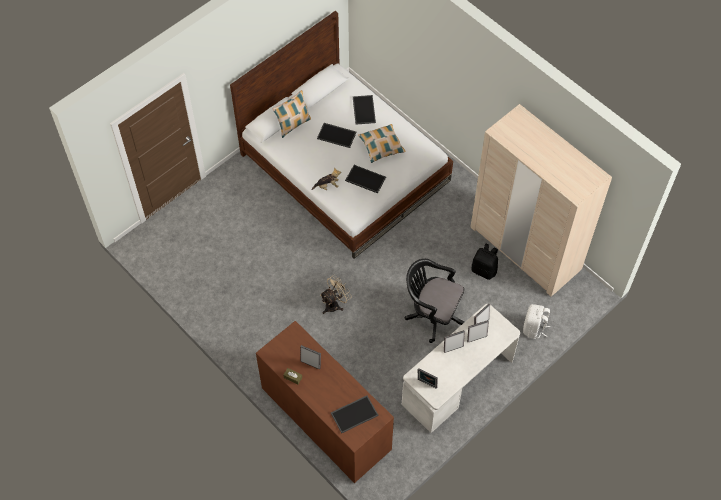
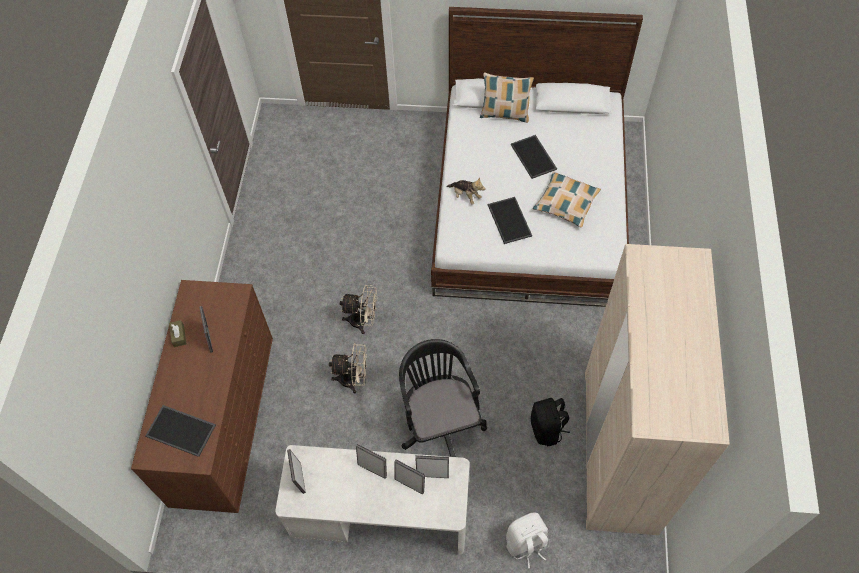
camera: 50 degrees right, 0 degrees up
(363, 109) = (590, 154): tray -> none
(367, 336) = (353, 379): none -> beige fan

